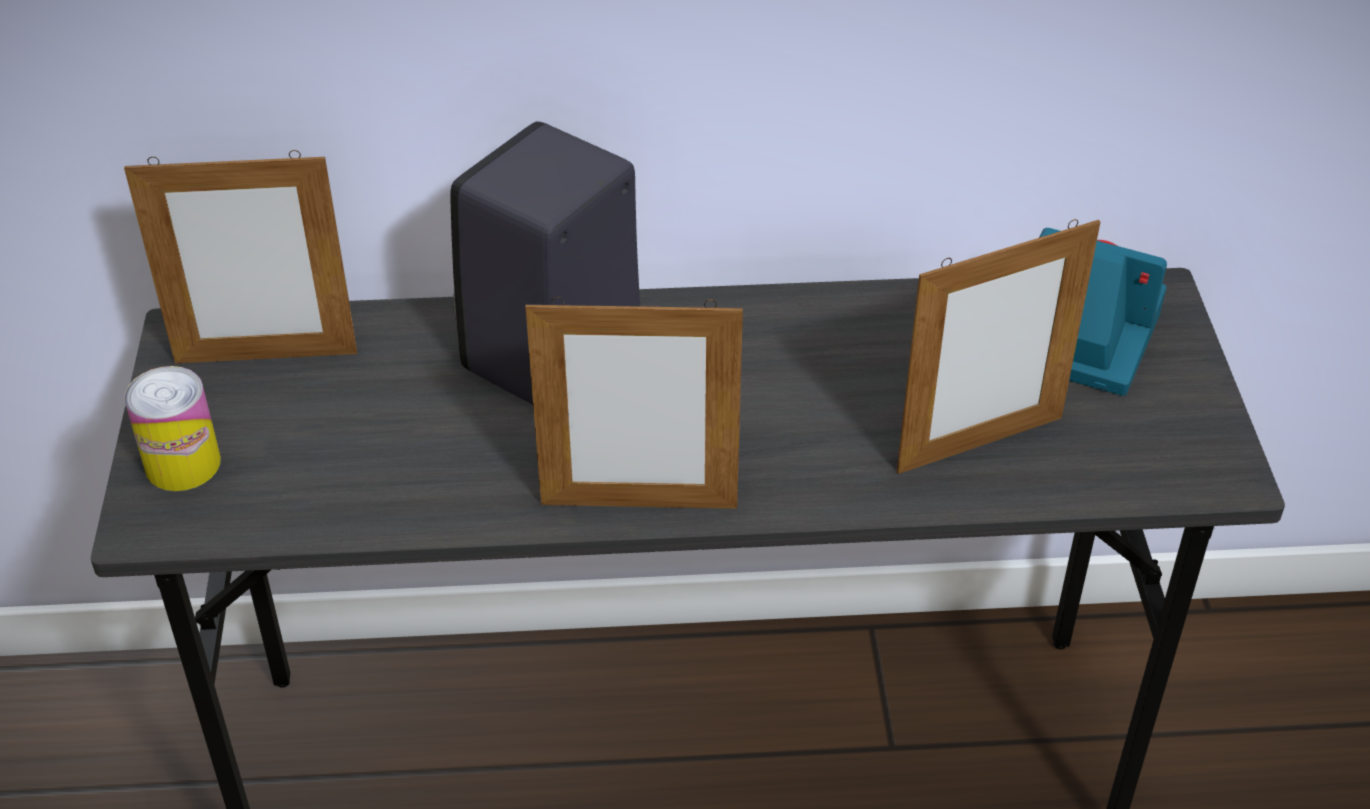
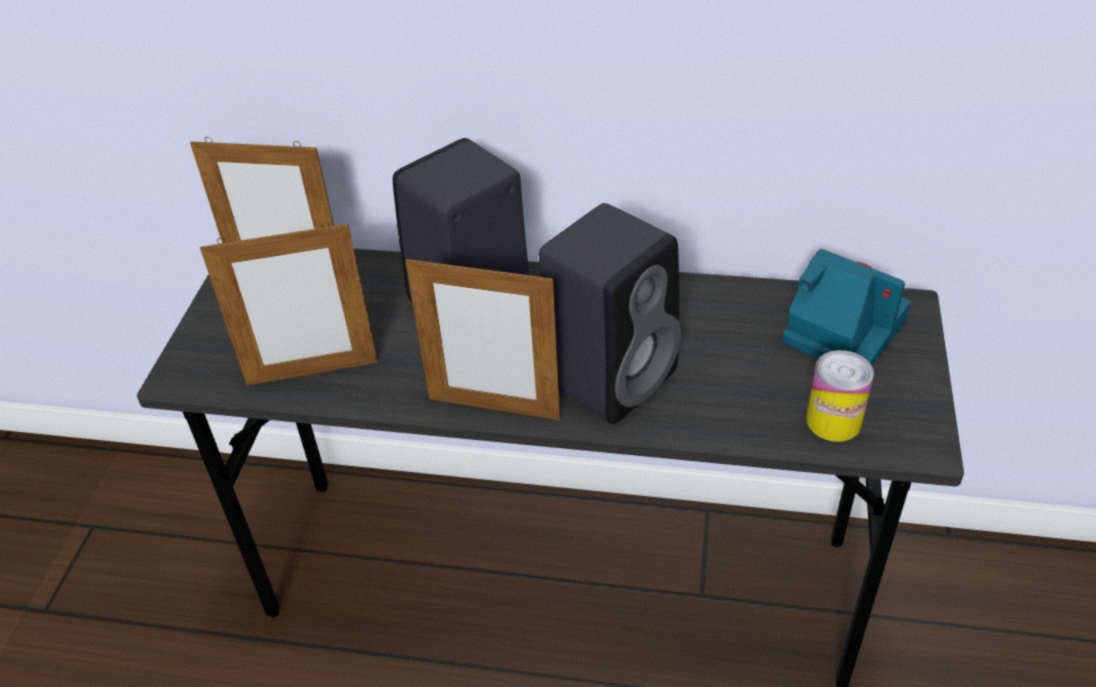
camera: 15 degrees right, 0 degrees up
(183, 464) = (213, 341): can -> can (833, 421)
(789, 435) = (612, 374): none -> black speaker
(980, 444) = (745, 398): picture frame -> picture frame (312, 372)

